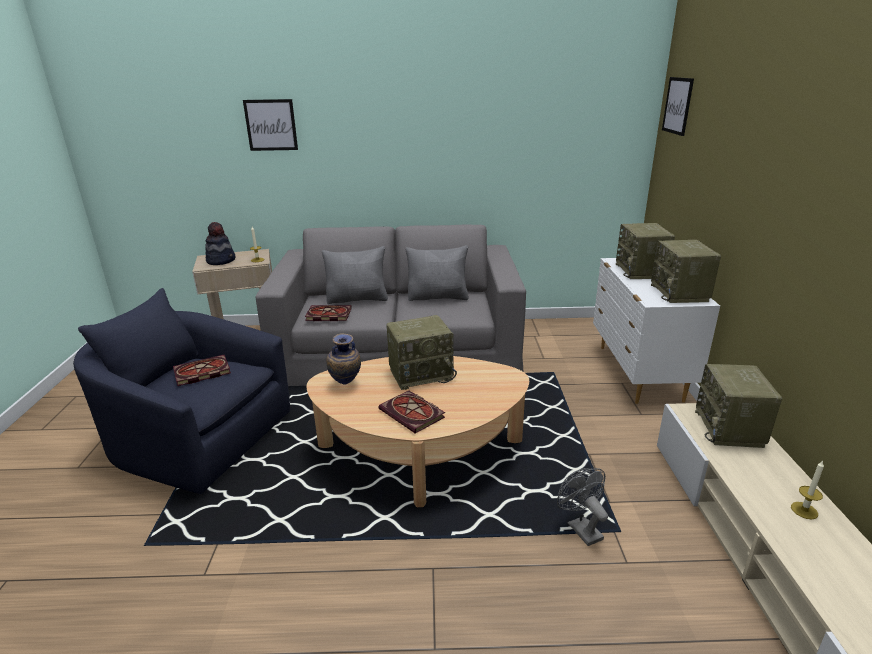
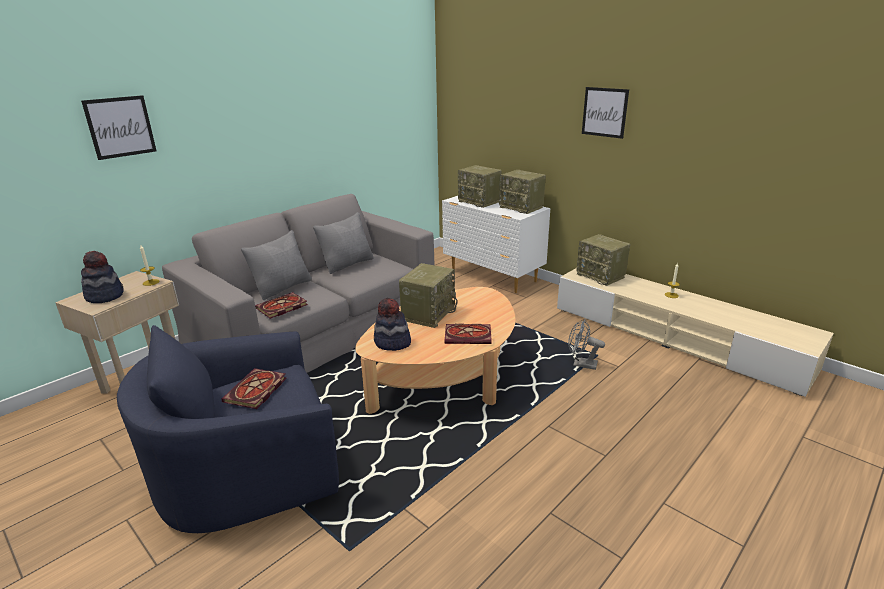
camera: 45 degrees left, 0 degrees up
(345, 385) = (392, 343): vase -> hat
(677, 105) = (459, 78): picture -> picture (604, 112)

